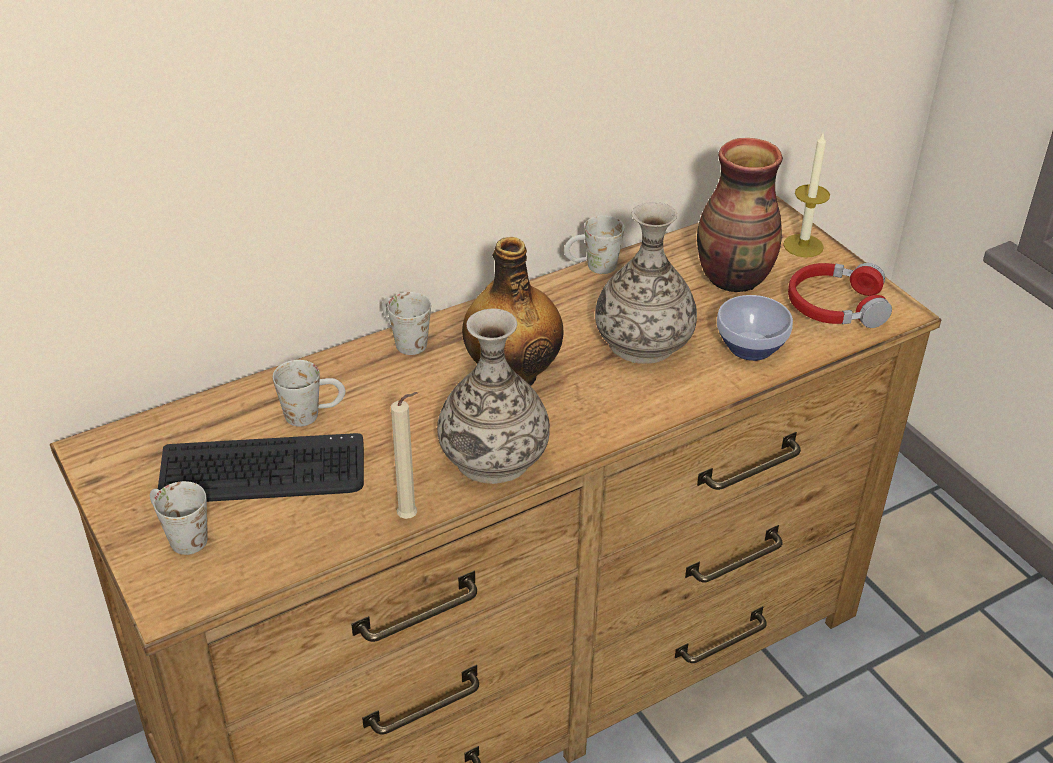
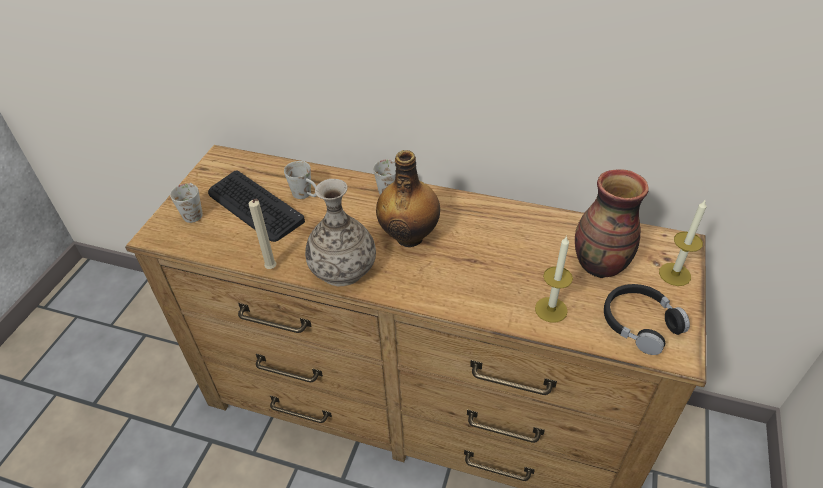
camera: 50 degrees right, 5 degrees up
(592, 267) = (528, 208): white mug -> none
(642, 341) = (495, 264): vase -> none
(752, 347) = (551, 309): bowl -> candle
(835, 306) = (639, 323): red headphones -> black headphones

